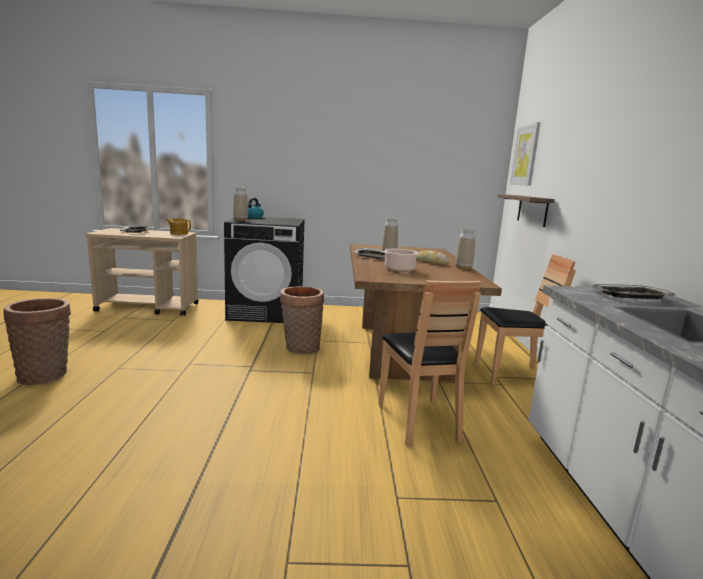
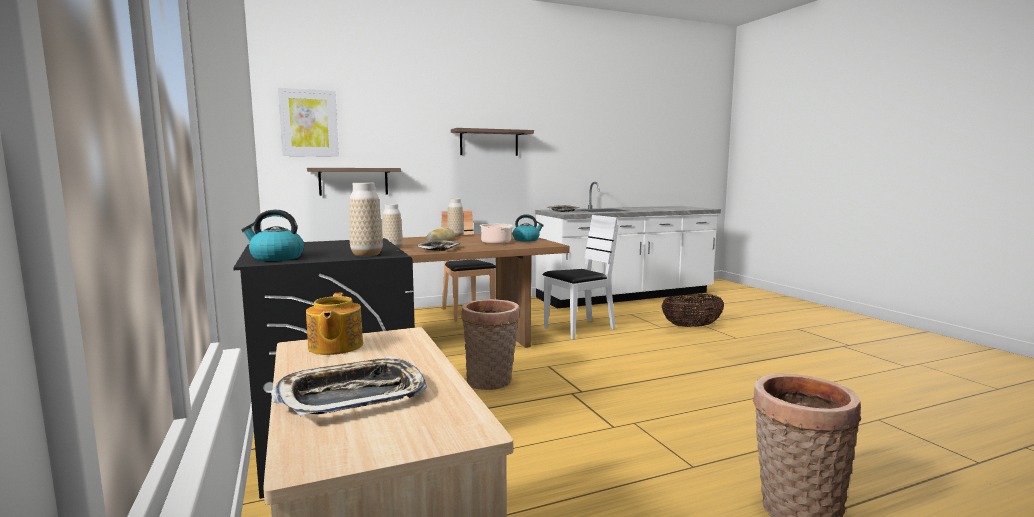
camera: 110 degrees left, 5 degrees down
(385, 540) = (691, 326): none -> basket
(414, 278) = (526, 240): none -> kettle
(419, 421) = (579, 329): brown chair -> white chair
(630, 166) = (489, 142): none -> shelf

